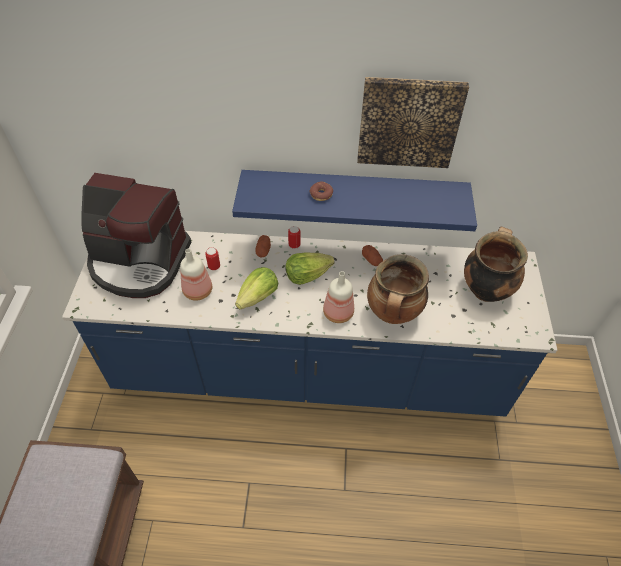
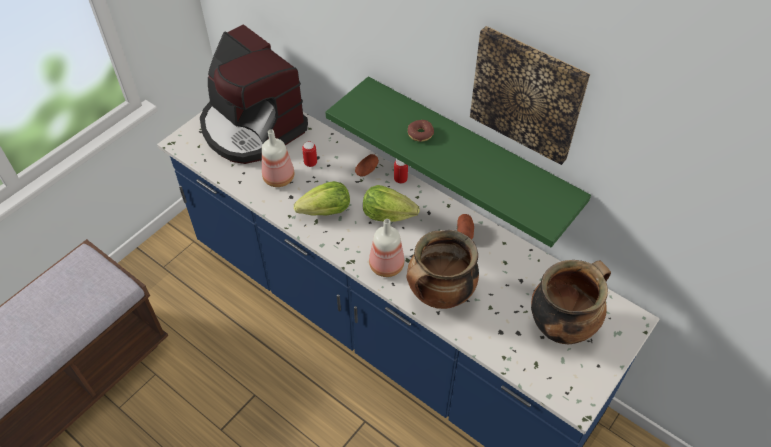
camera: 35 degrees right, 0 degrees up
(353, 194) = (469, 152): blue shelf -> green shelf

